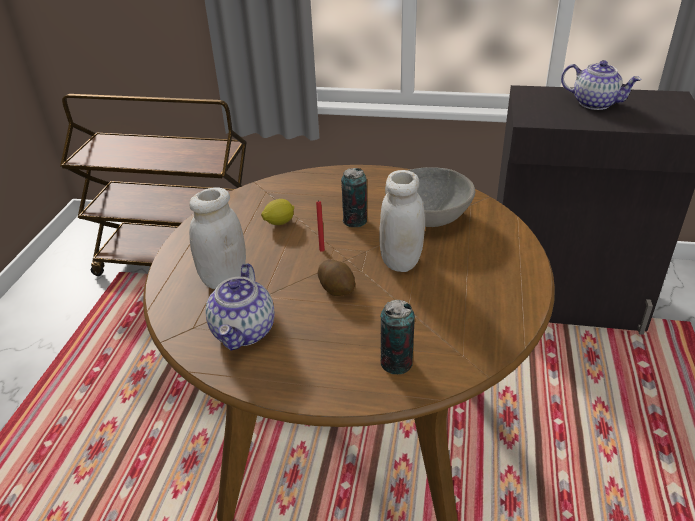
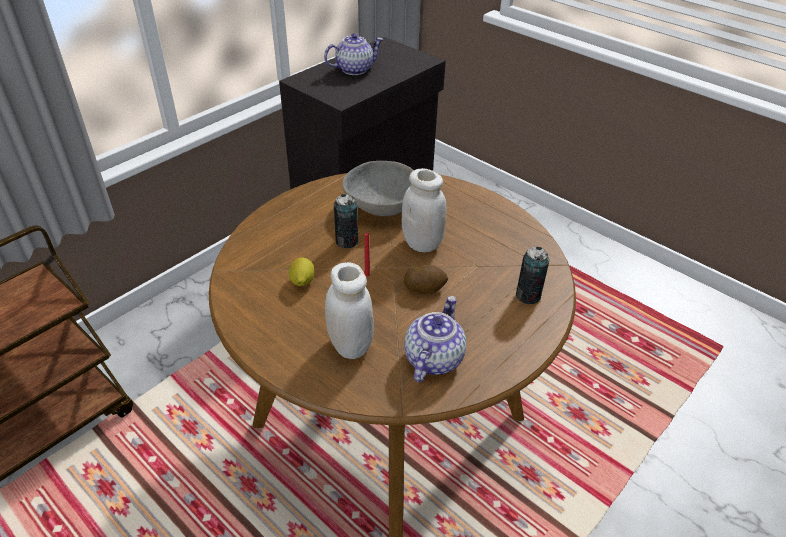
camera: 60 degrees left, 5 degrees up
(244, 332) = (433, 358): teapot -> teapot turned 105 degrees counterclockwise

